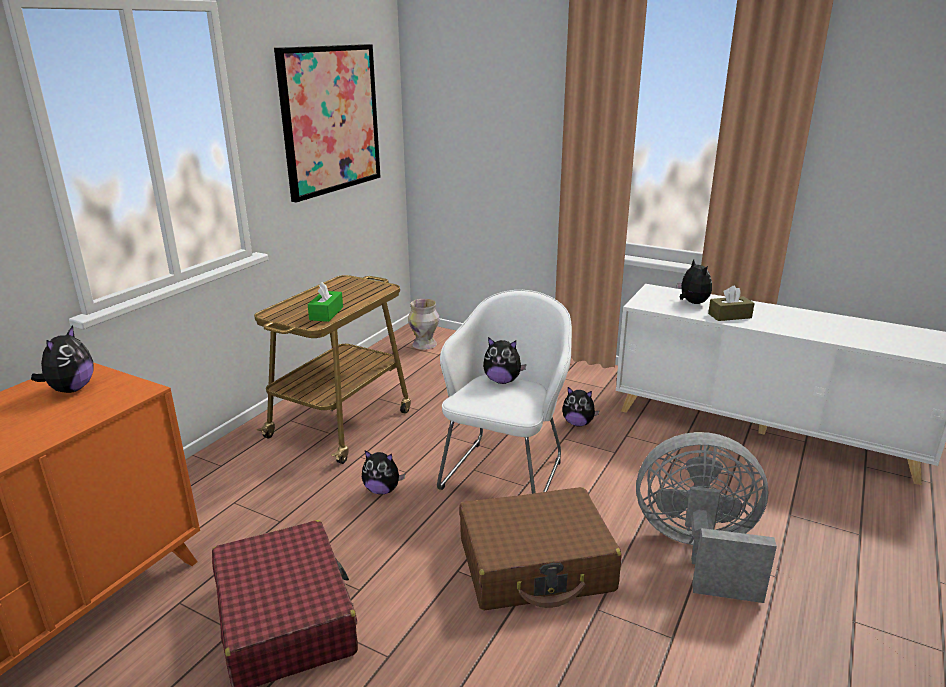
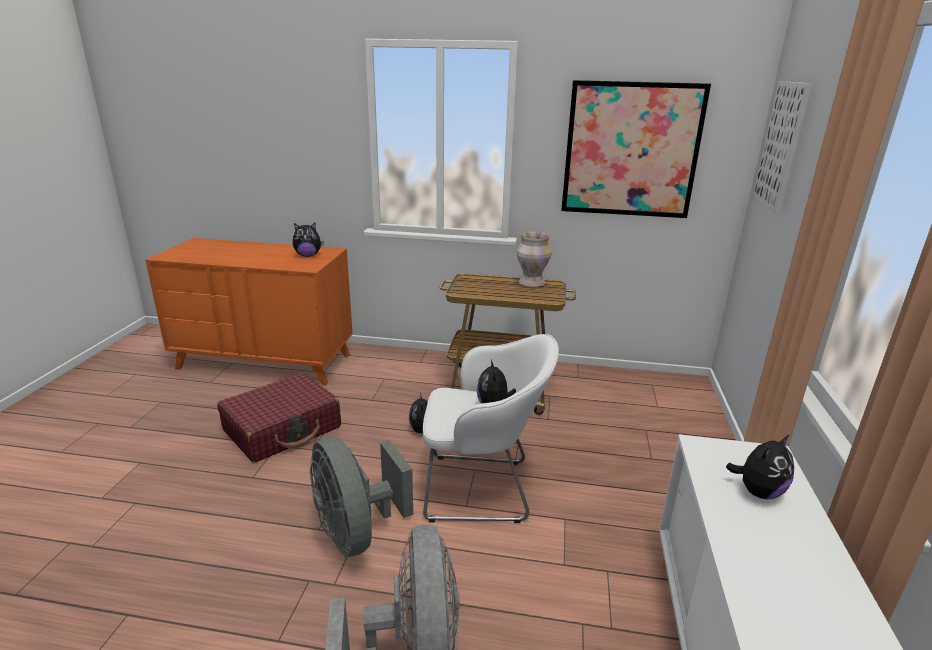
camera: 70 degrees right, 0 degrees up
(326, 313) = (478, 291): green tissue box -> none
(424, 345) = (666, 394): vase -> vase (531, 283)
(454, 93) = (781, 146): none -> picture
(536, 565) = (357, 532): brown suitcase -> grey fan
(578, 423) = (603, 525): plush toy -> none
(729, 316) = (746, 532): brown tissue box -> none

